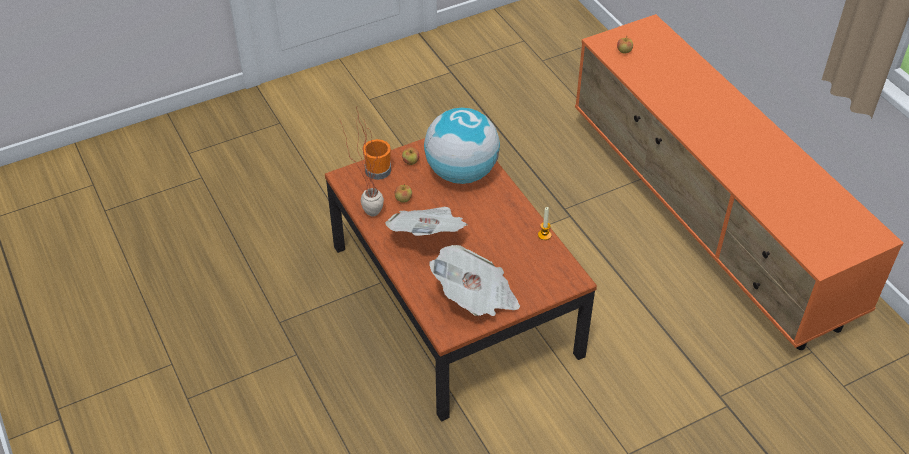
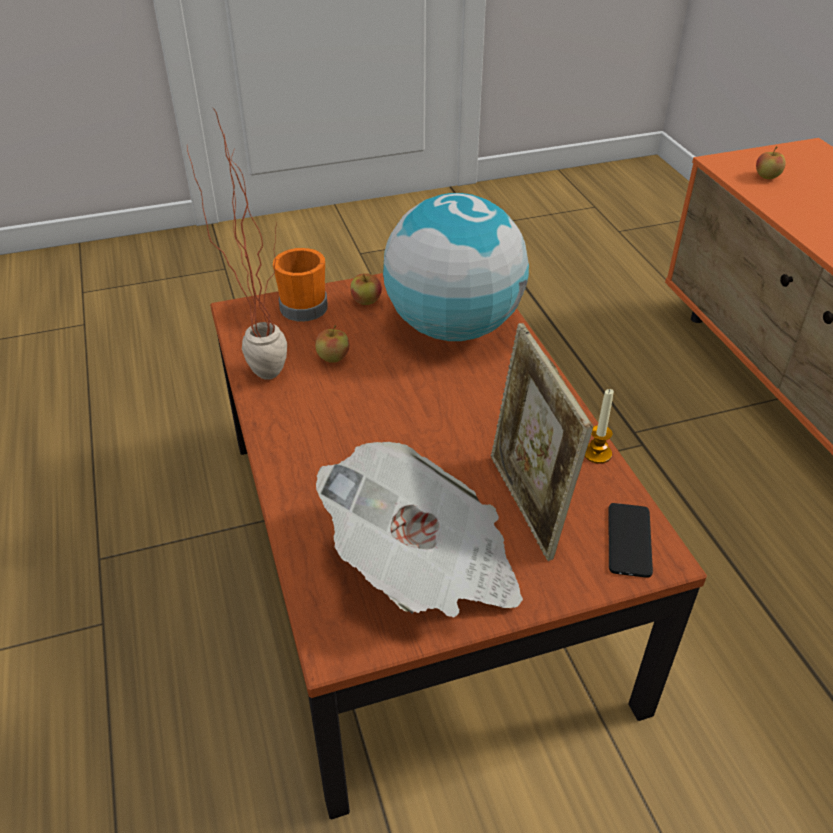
camera: 10 degrees right, 5 degrees down
(428, 235) = (359, 426): newspaper -> none
(515, 264) = (527, 505): none -> picture frame
(562, 274) = (629, 540): none -> phone

